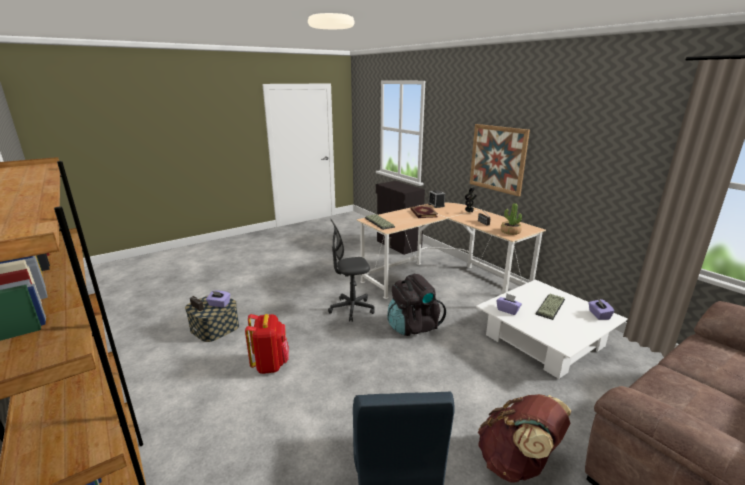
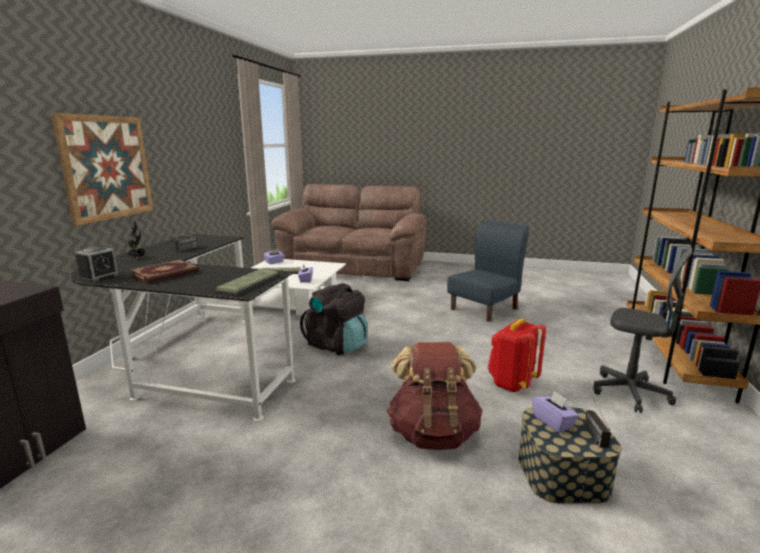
camera: 130 degrees left, 5 degrees down
(351, 309) = (351, 390): grey office chair -> grey office chair (630, 393)
(443, 279) = (192, 362): beige desk -> black desk
(510, 232) = (213, 239): potted plant -> none
(516, 463) = (424, 291): brown backpack -> brown backpack (433, 433)

